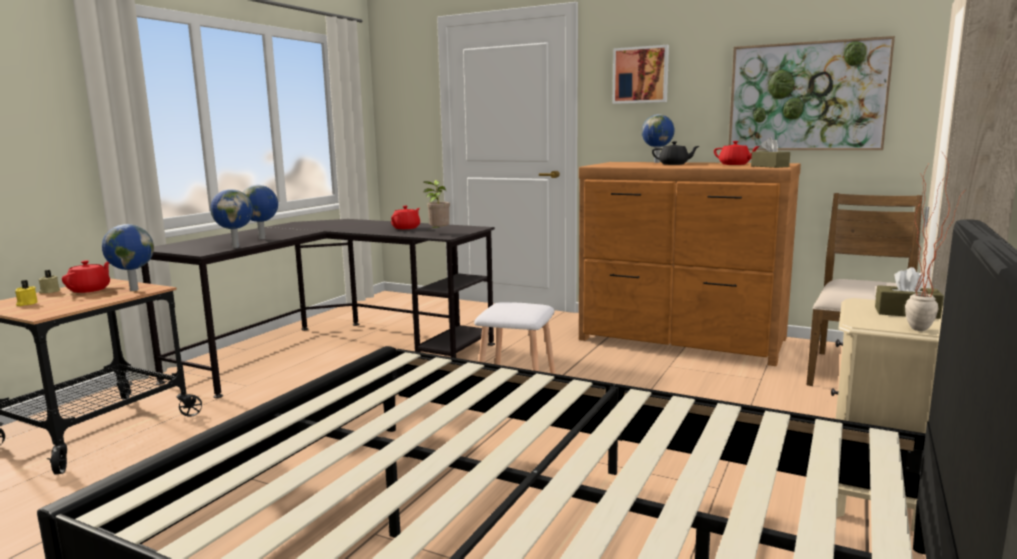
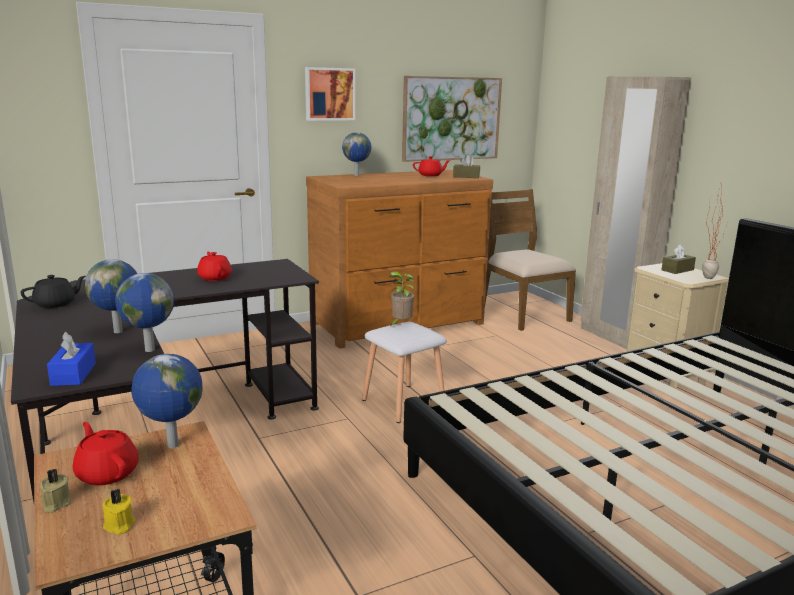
camera: 55 degrees left, 5 degrees up
(181, 247) = (73, 374): none -> blue tissue box
(438, 233) = (274, 276): potted plant -> potted plant (400, 324)
(674, 164) = (389, 178): black teapot -> black teapot (56, 304)

